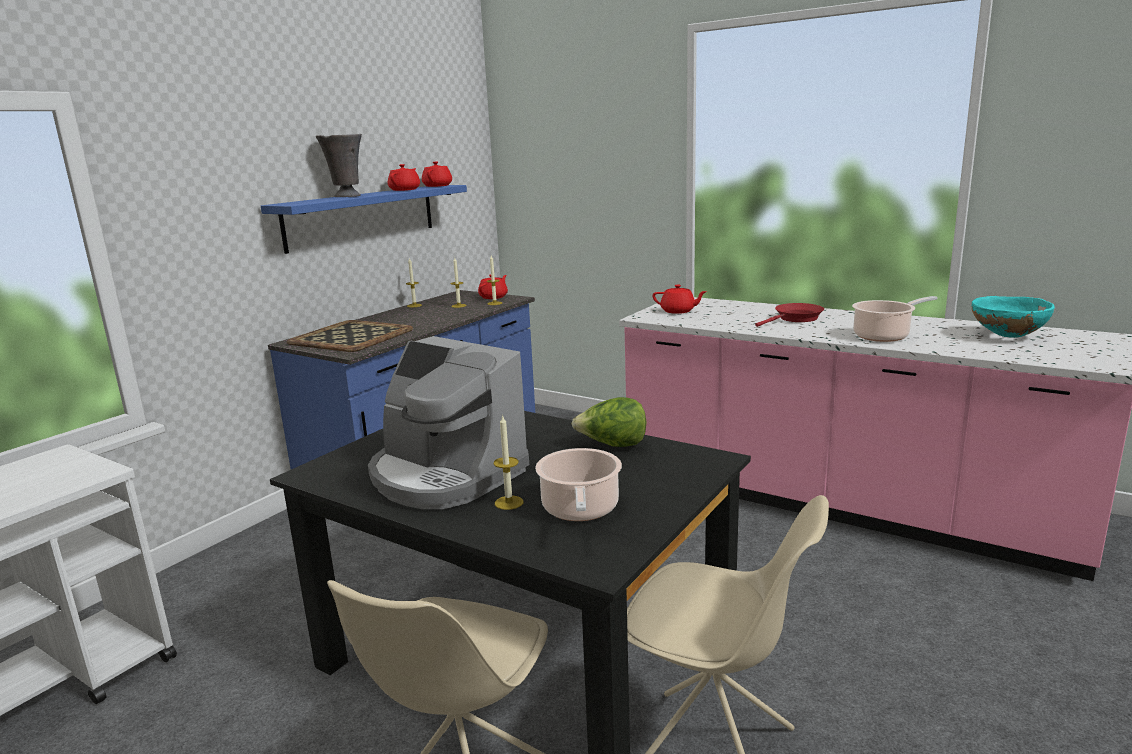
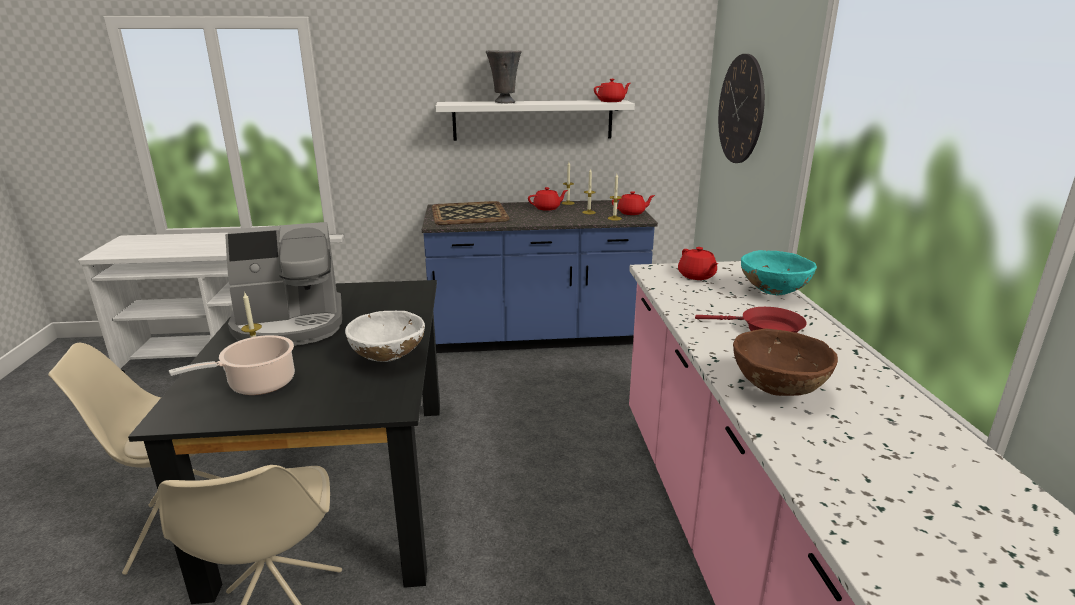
camera: 50 degrees right, 5 degrees up
(362, 216) = (533, 120): blue shelf -> white shelf
(405, 190) = (570, 102): red teapot -> red teapot (547, 208)
(445, 475) = (290, 325): coffee machine -> coffee machine turned 105 degrees counterclockwise
(567, 178) = (741, 109): none -> wall clock
(612, 445) = (388, 359): lettuce -> white bowl
(884, 336) = (777, 390): cooking pot -> brown bowl
(1007, 336) = (931, 479): turquoise bowl -> turquoise bowl (773, 293)

